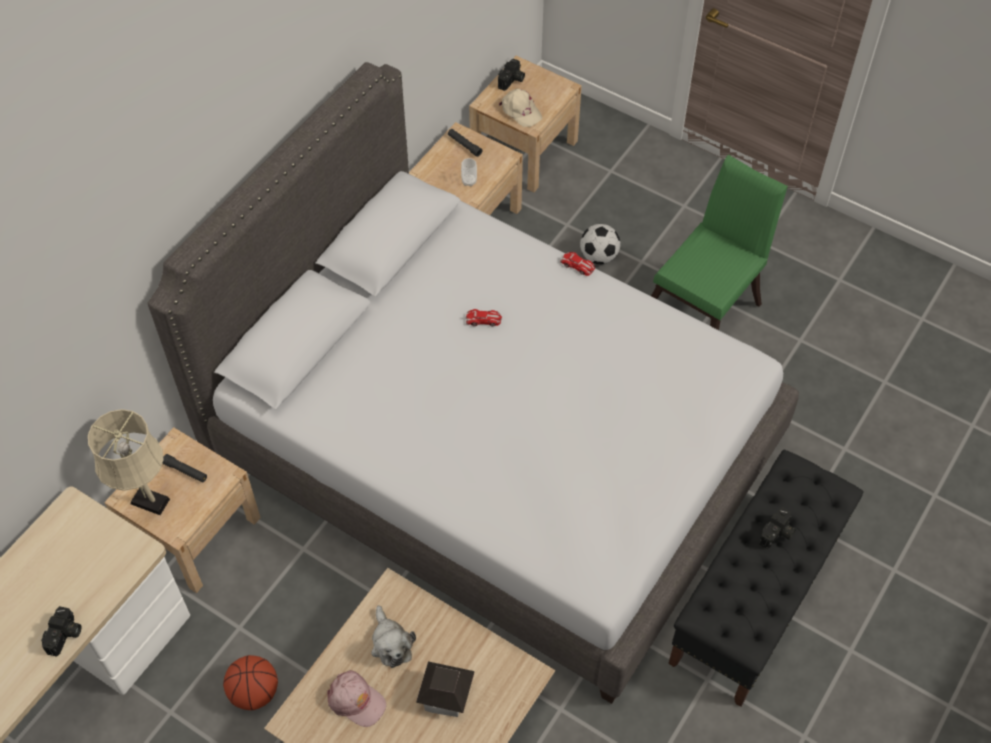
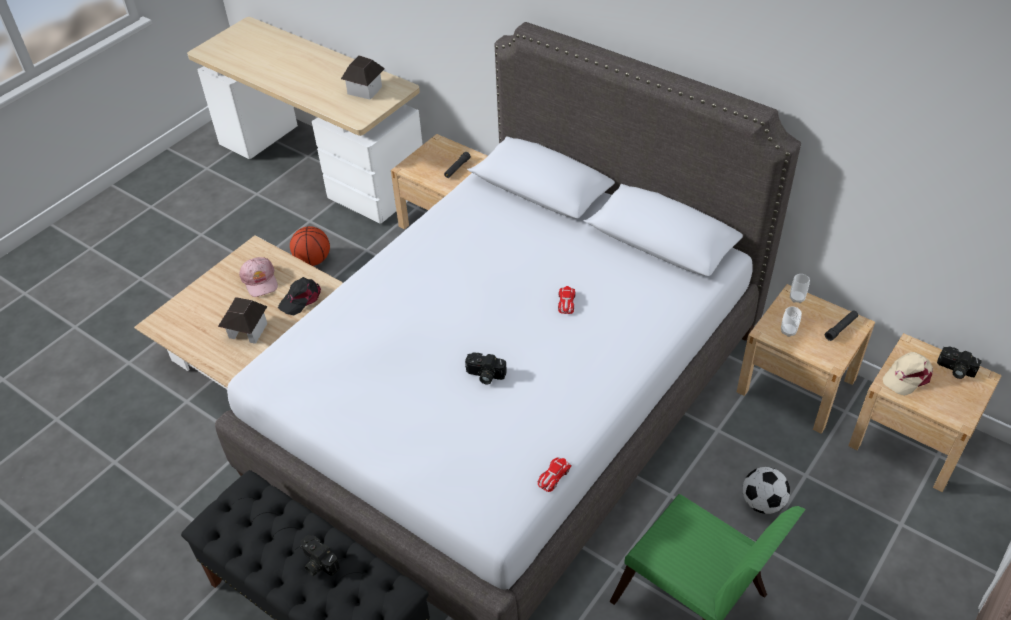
camera: 95 degrees right, 10 degrees down
(65, 636) = (303, 95): camera -> camera (484, 375)
(67, 553) = (365, 90): none -> toy house
(146, 500) = (435, 152): beige table lamp -> none
(356, 701) = (260, 280): pink cap -> pink cap turned 60 degrees counterclockwise
(391, 643) = (301, 299): plush toy -> black cap
(425, 171) = (797, 298): none -> cup
(578, 265) = (638, 376): toy car -> toy car (553, 476)

